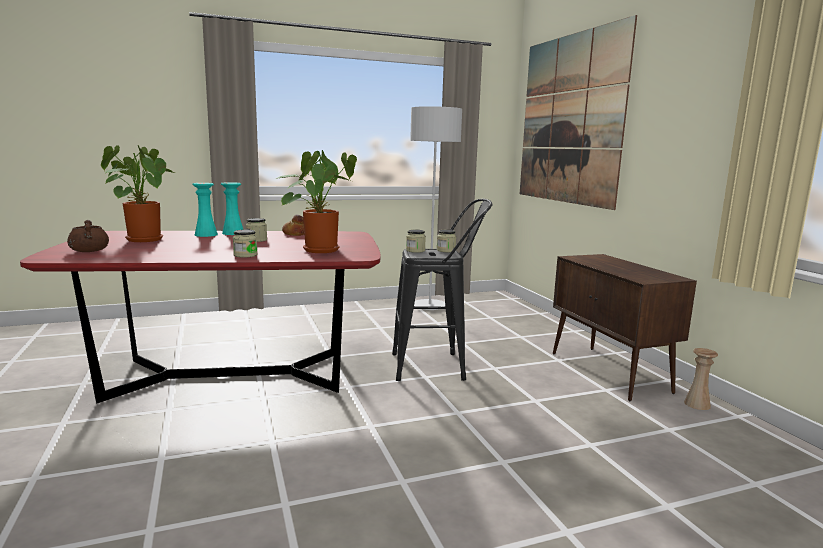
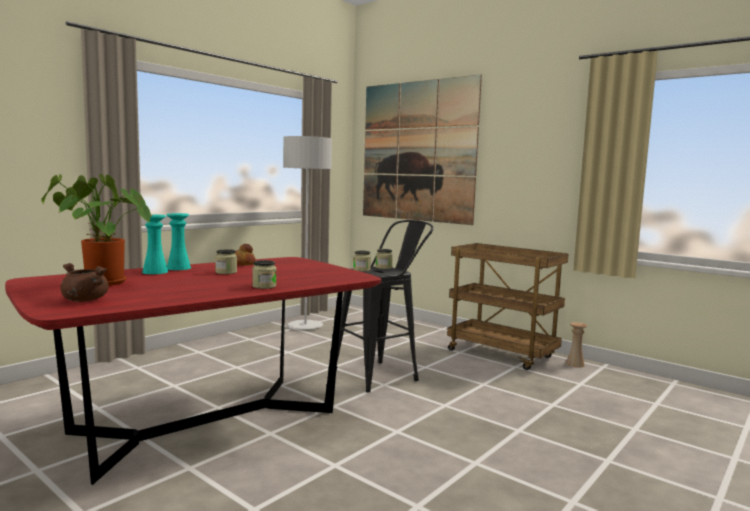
camera: 30 degrees left, 5 degrees down
(320, 249) = (311, 275): potted plant -> none
(609, 372) = (503, 354): brown cabinet -> brown cart

